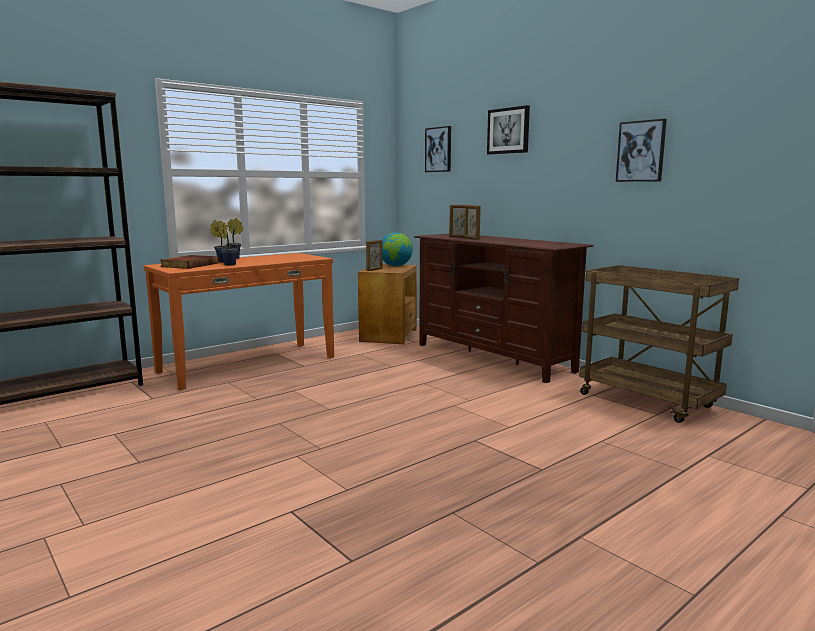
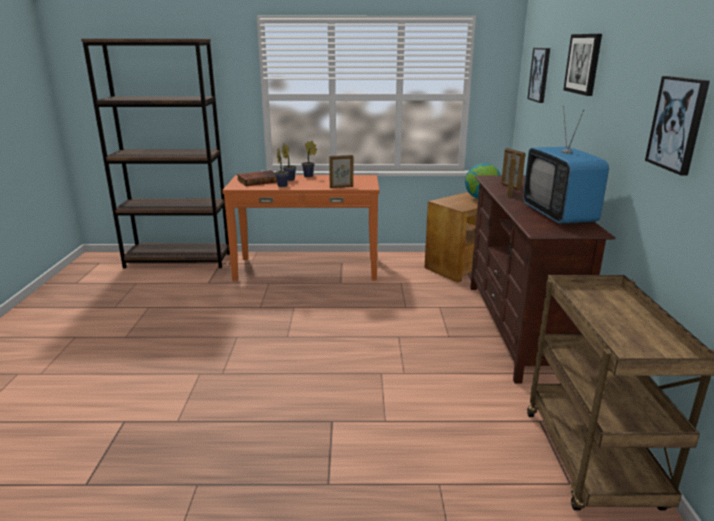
camera: 40 degrees right, 10 degrees up
(374, 269) = (448, 201): picture frame -> picture frame (341, 187)
(536, 242) = (558, 215): none -> television

